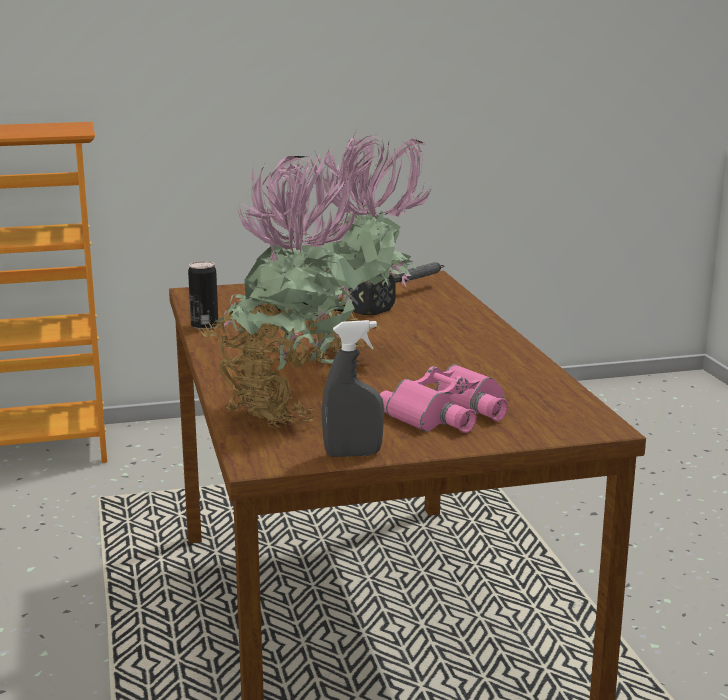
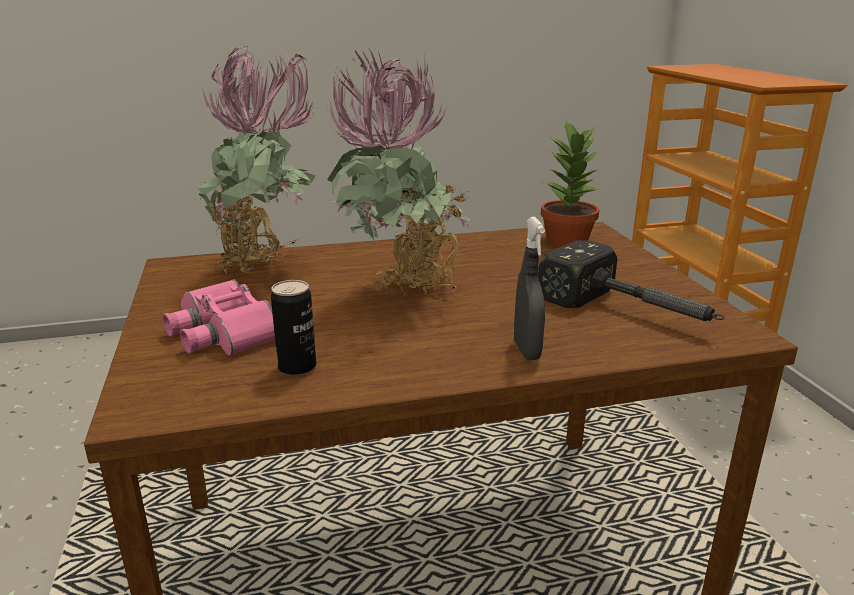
camera: 90 degrees right, 5 degrees up
(204, 325) = (489, 237): can -> can (297, 367)
(226, 301) = (567, 240): none -> potted plant
(353, 454) = (159, 292): grey spray bottle -> grey spray bottle (527, 350)

